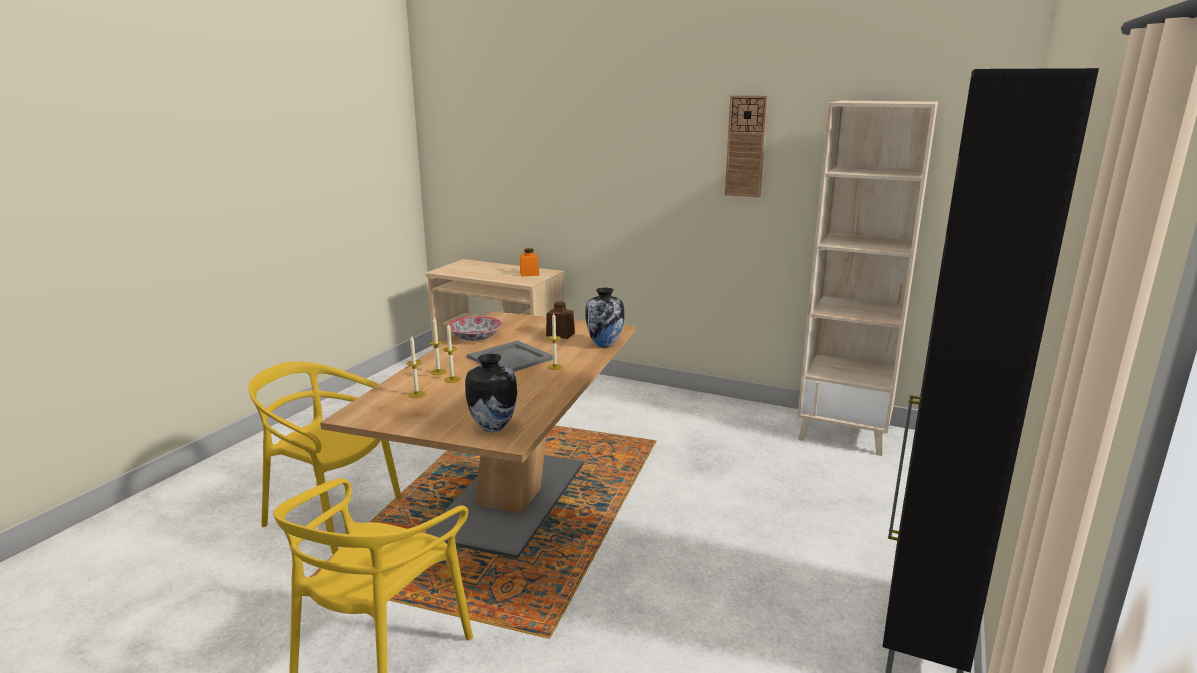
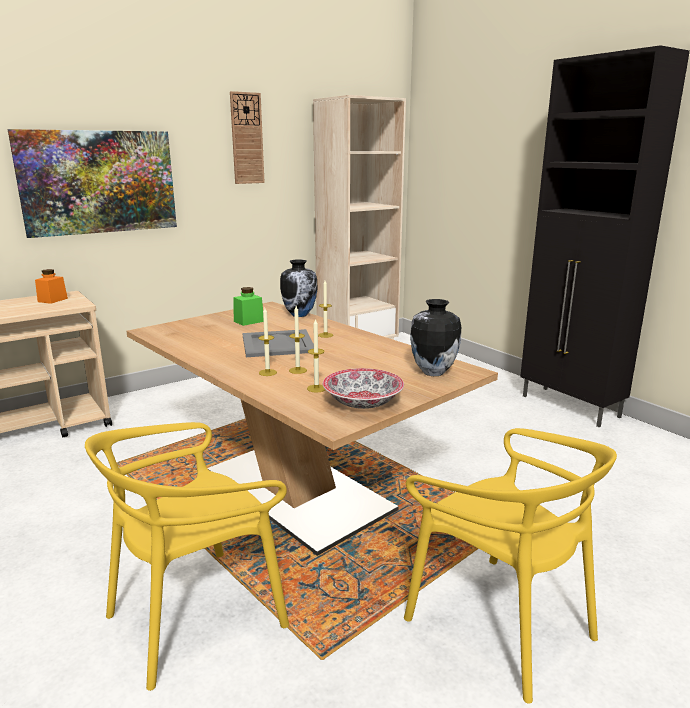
camera: 60 degrees left, 0 degrees up
(475, 338) = (196, 347): bowl -> bowl (362, 403)
(560, 334) = (249, 321): brown jar -> green jar
(594, 180) = (99, 182): none -> picture

